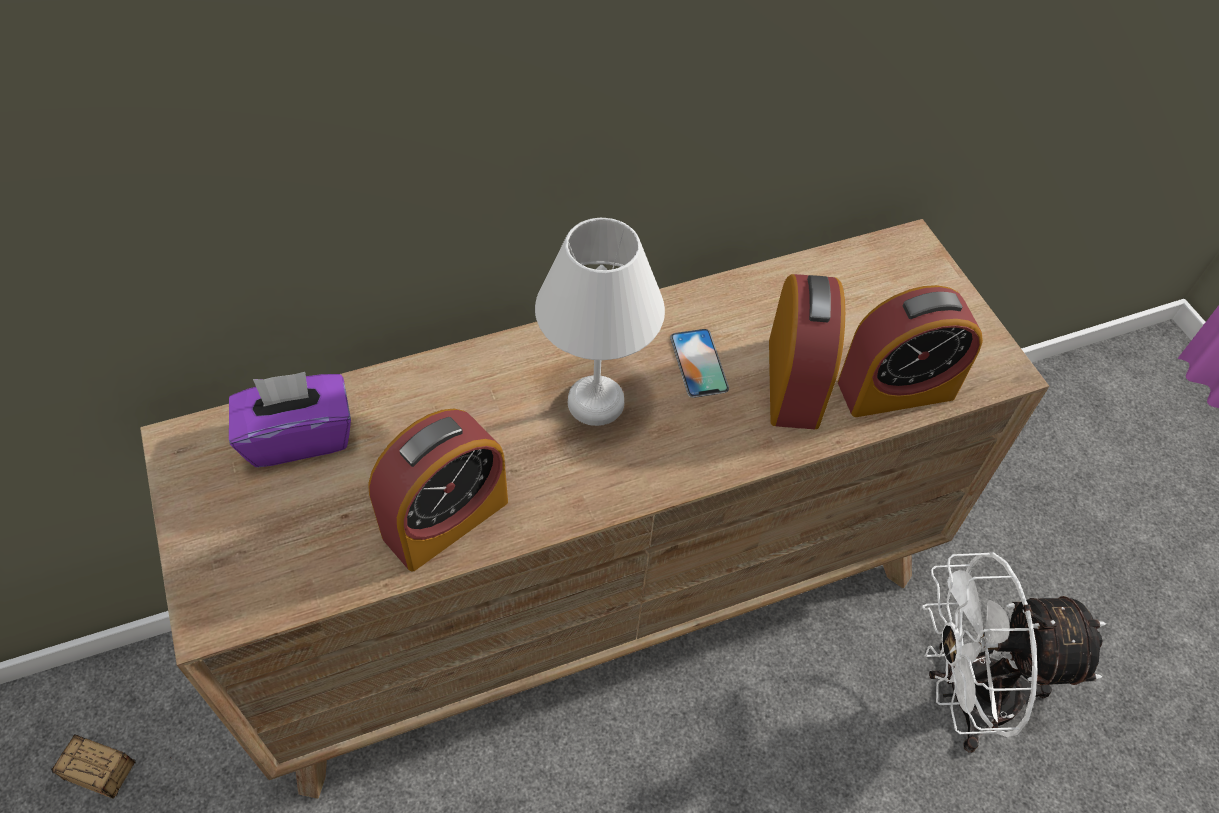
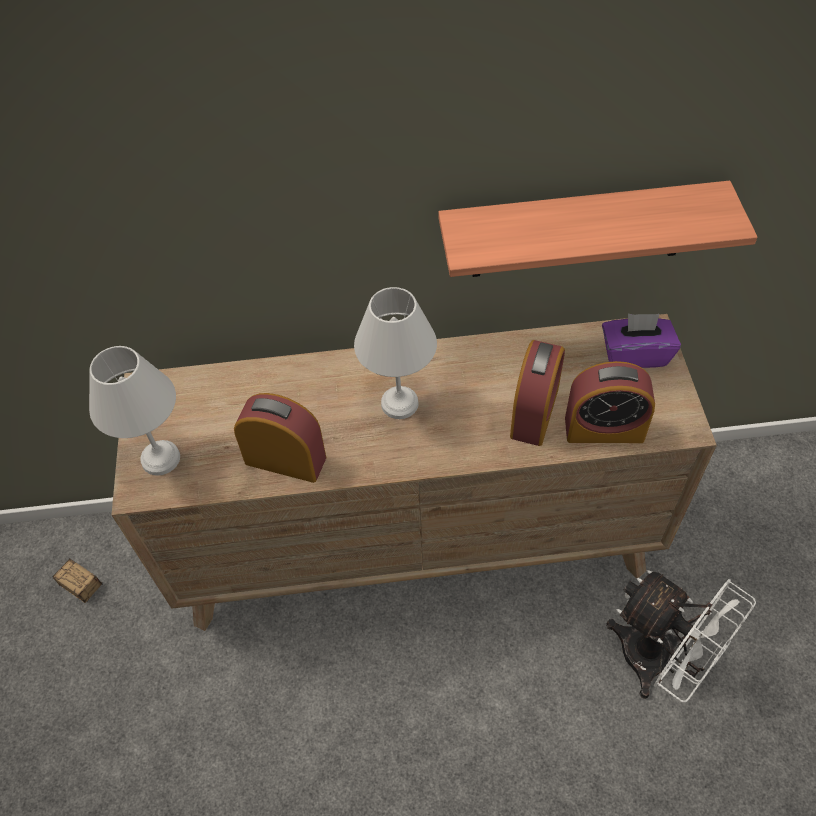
camera: 20 degrees right, 0 degrees up
(236, 553) = (159, 457): none -> white table lamp
(298, 436) = (212, 394): purple tissue box -> purple tissue box (634, 354)
(445, 519) = (285, 460): alarm clock -> alarm clock turned 135 degrees counterclockwise
(698, 363) = (475, 389): phone -> none
(822, 107) = (579, 230): none -> shelf
(964, 695) = (659, 662): white fan -> white fan turned 150 degrees counterclockwise

